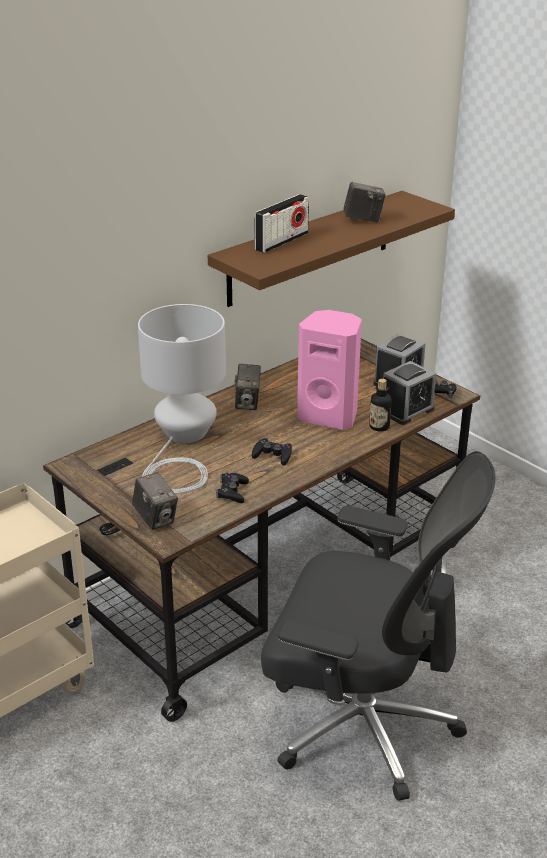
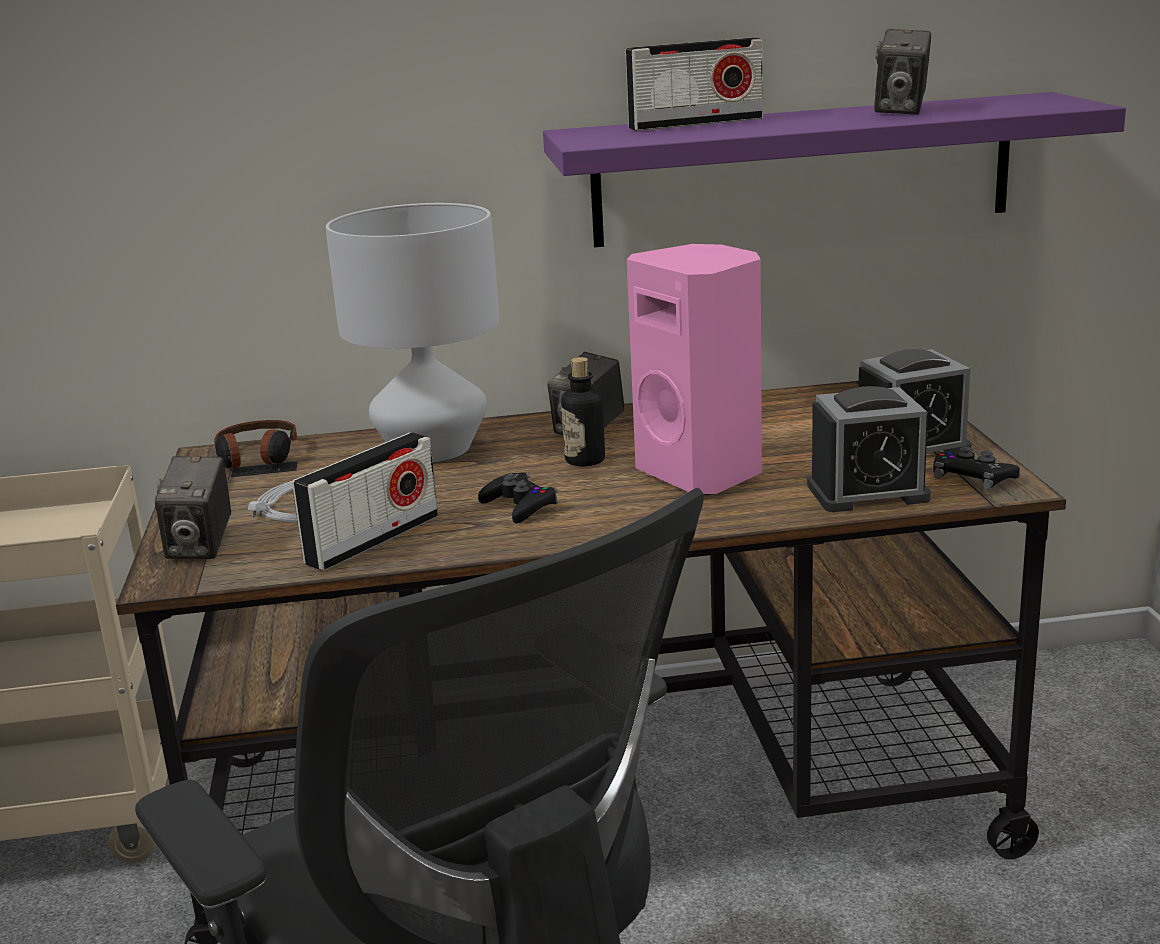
camera: 35 degrees right, 10 degrees down
(100, 460) = (257, 456): none -> headphones
(232, 492) = (373, 540): black game controller -> radio
(310, 248) = (802, 170): brown shelf -> purple shelf
(363, 220) = (901, 111): camera -> camera turned 75 degrees clockwise
(379, 427) = (776, 505): bottle -> bottle (585, 460)

